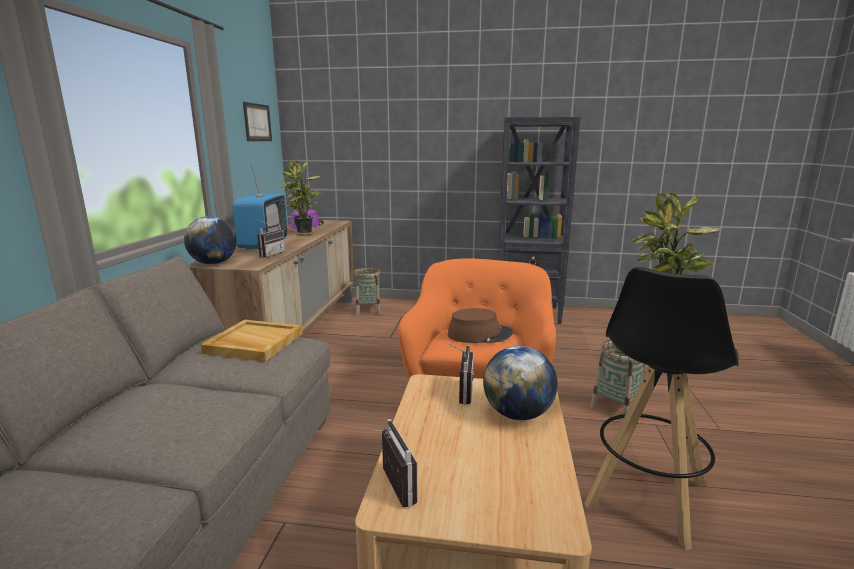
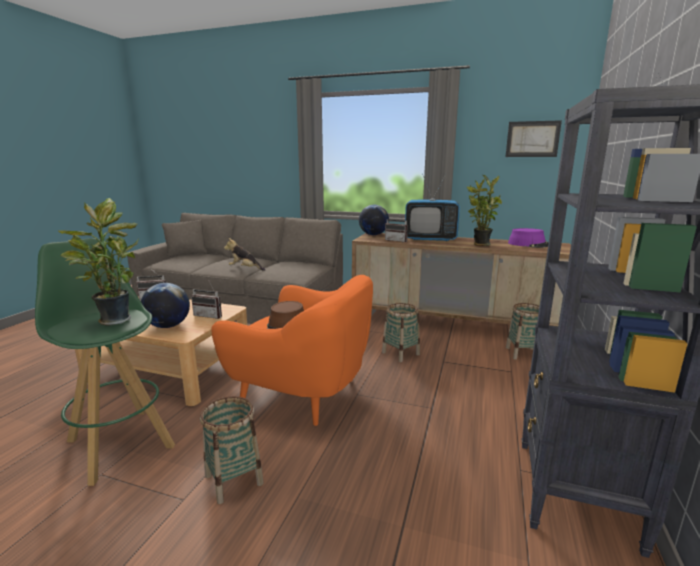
camera: 100 degrees right, 0 degrees up
(227, 395) = (245, 269): none -> plush toy
(253, 343) = (297, 268): beige tray -> none
(376, 355) = (400, 353): none -> basket
(645, 495) = (120, 442): black stool -> green stool

